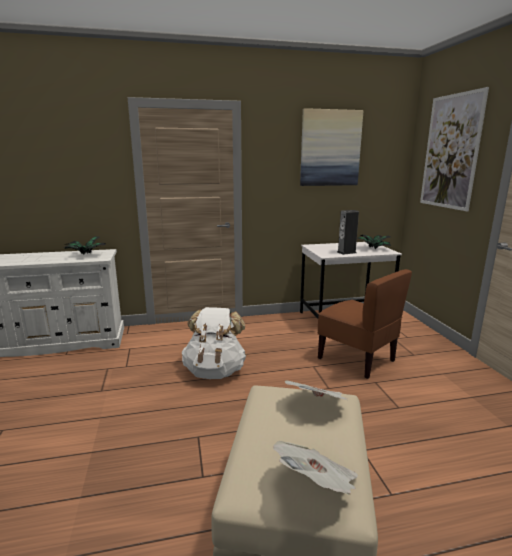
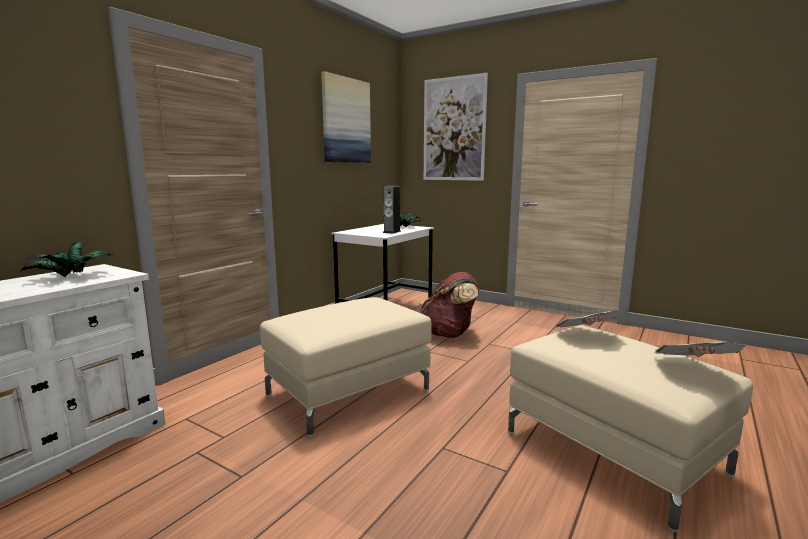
camera: 45 degrees left, 5 degrees down
(215, 371) = (348, 391): white backpack -> beige ottoman
(357, 359) = (449, 334): brown chair -> brown backpack

